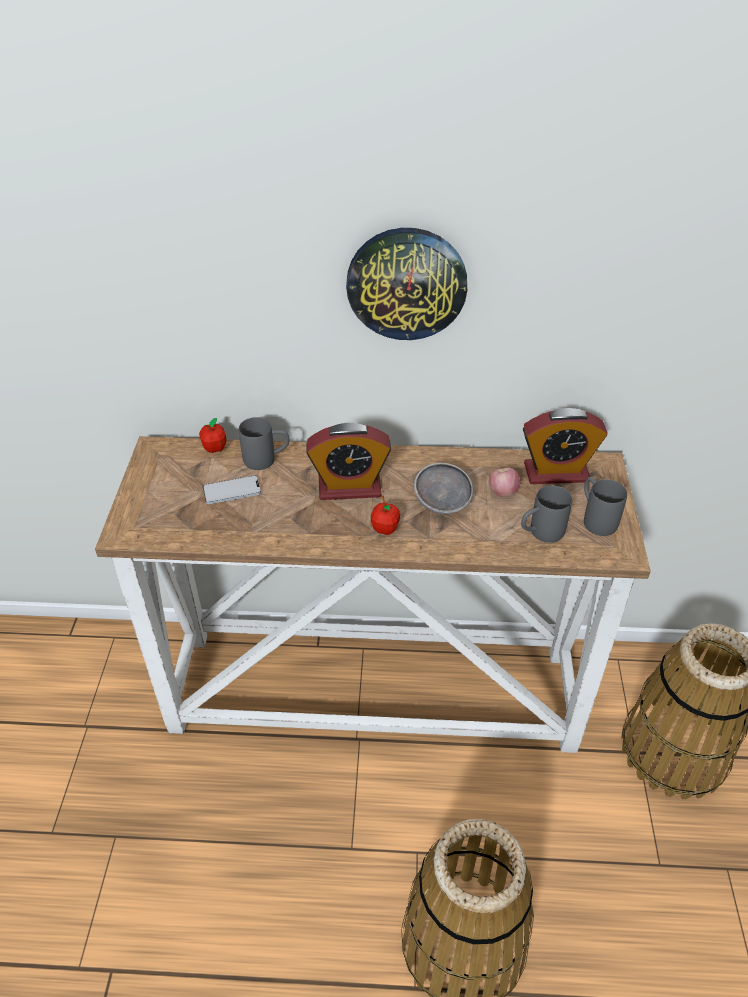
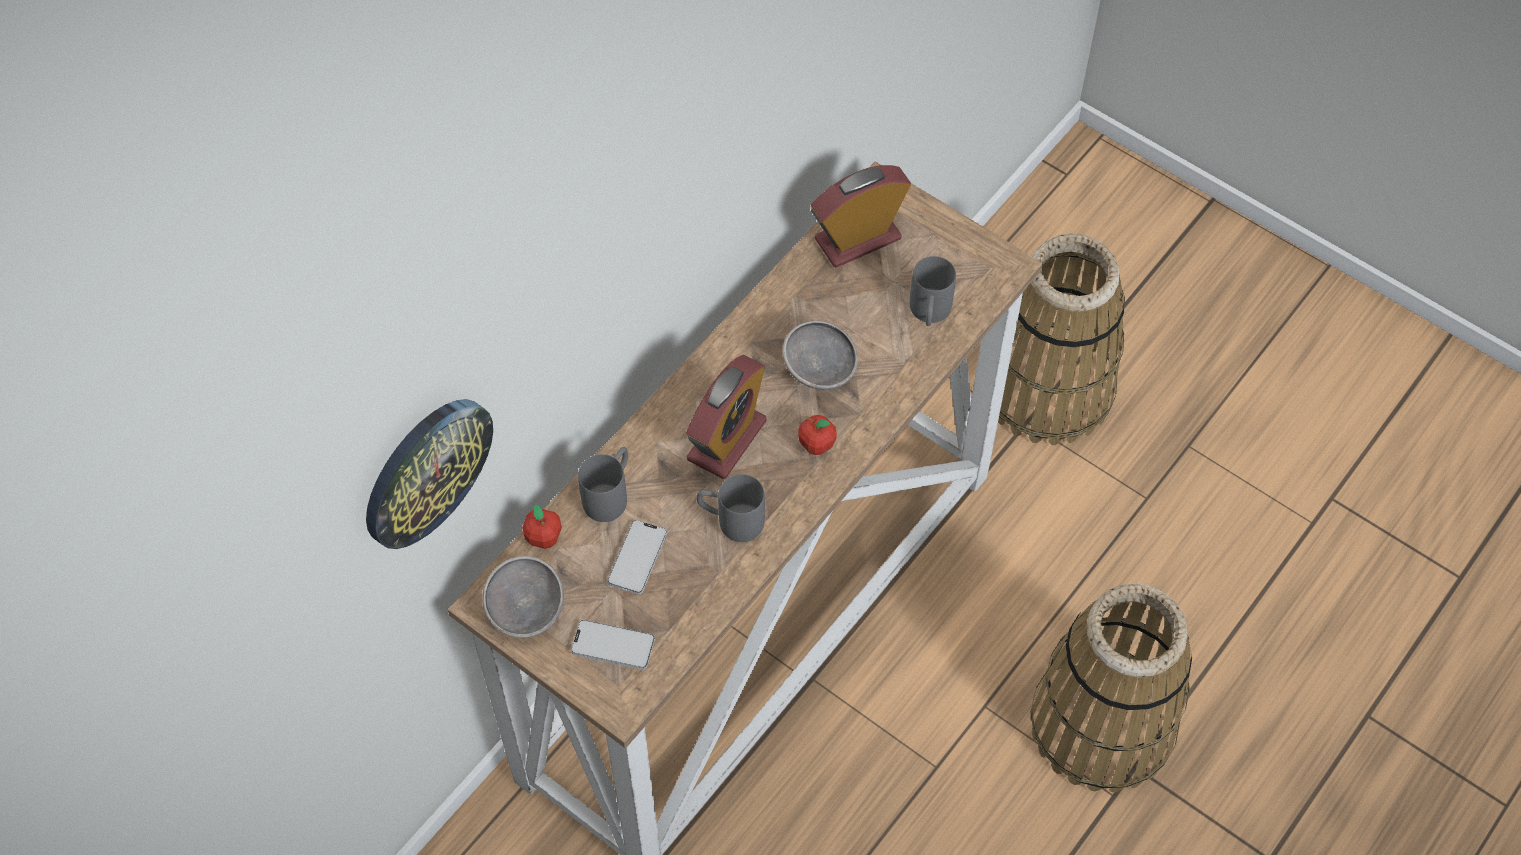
camera: 55 degrees left, 15 degrees up
(159, 464) = (525, 610): none -> grey bowl
(161, 510) = (613, 645): none -> phone
(406, 284) = (675, 193): wall clock -> wall clock (426, 471)
(502, 492) = (847, 306): apple -> none
(556, 473) = (858, 239): alarm clock -> alarm clock turned 150 degrees counterclockwise
(595, 518) = (946, 254): grey mug -> grey mug (730, 521)

